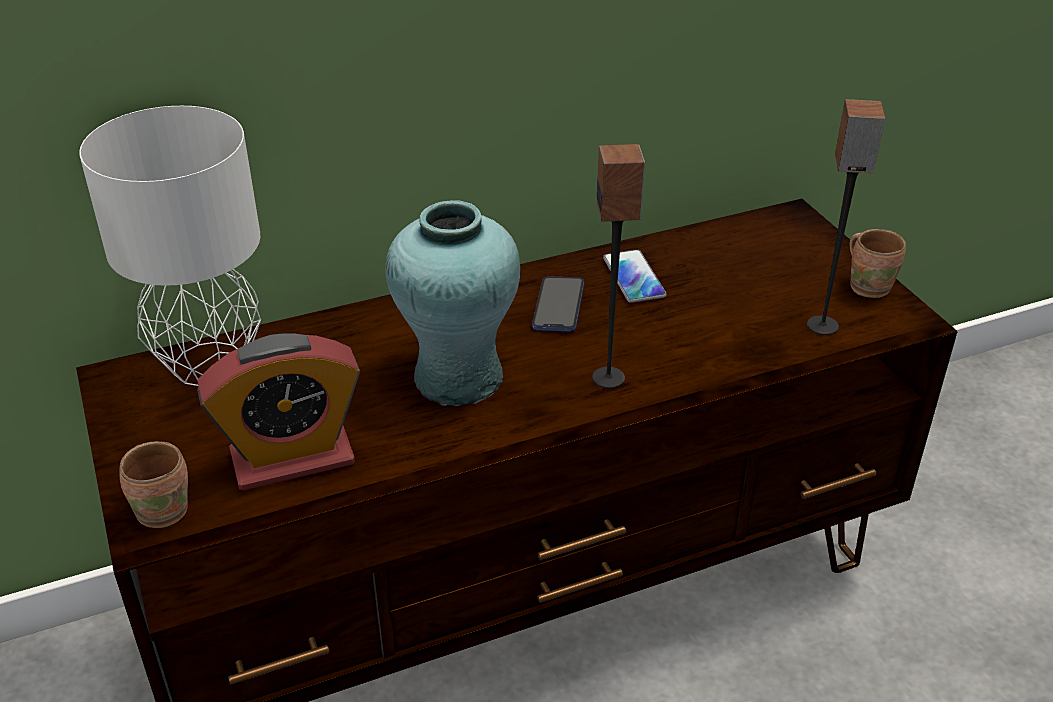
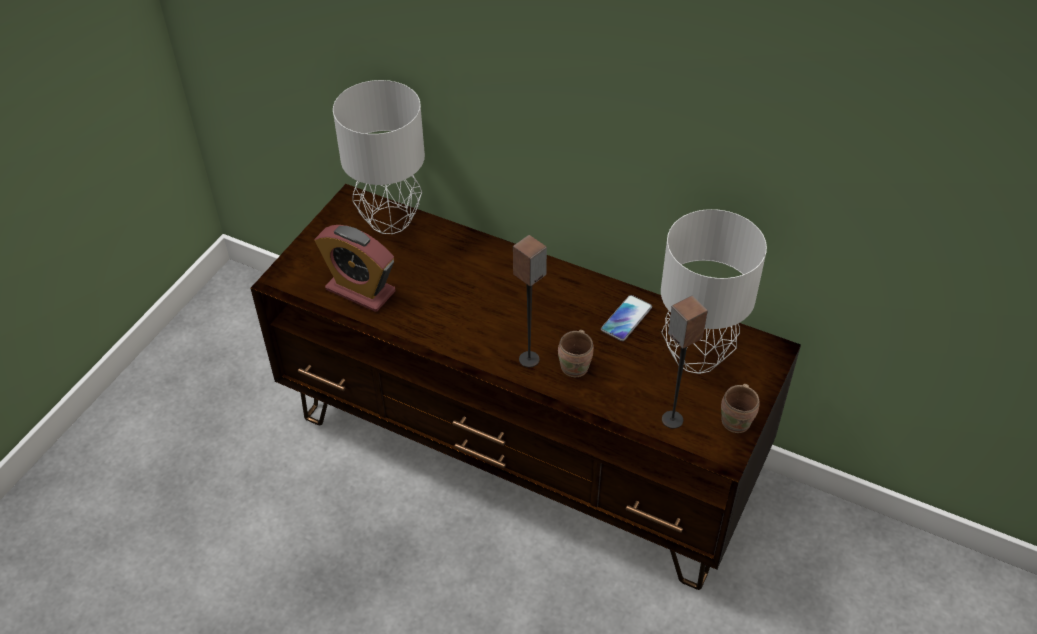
camera: 50 degrees right, 10 degrees up
(164, 509) = (294, 275): brown mug -> brown mug (576, 366)
(457, 377) = (470, 306): turquoise vase -> none
(558, 306) = (566, 305): phone -> none
(745, 264) = (694, 356): none -> grey table lamp

